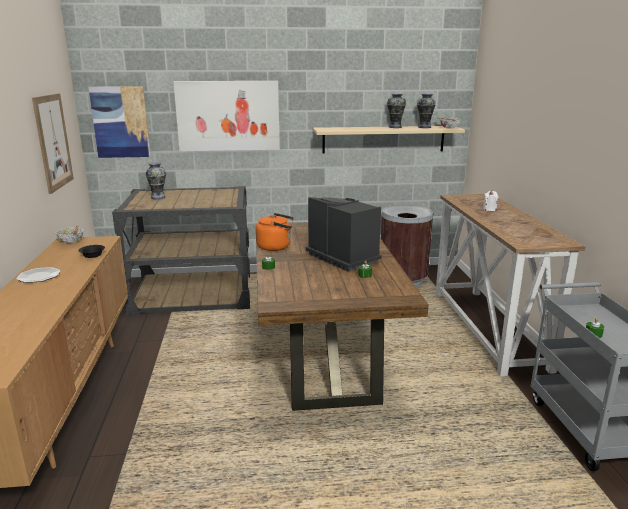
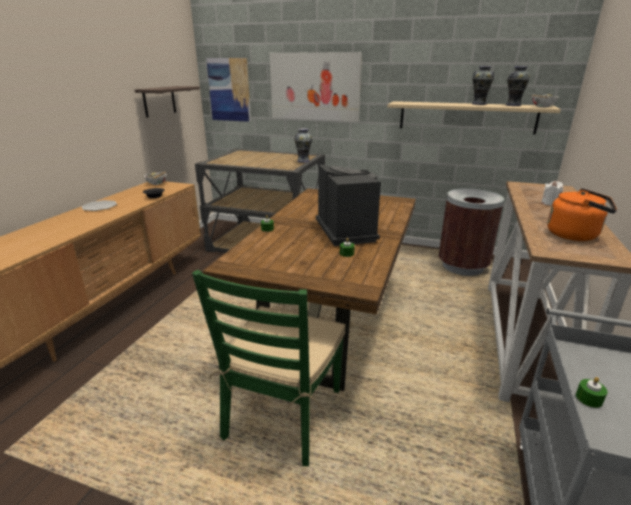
camera: 25 degrees right, 5 degrees up
(53, 142) = (159, 101): picture -> shelf
(158, 197) = (244, 156): vase -> vase (303, 161)
(276, 247) = (298, 211): orange kettle -> orange kettle (575, 235)
(347, 437) = (283, 414): none -> green chair

